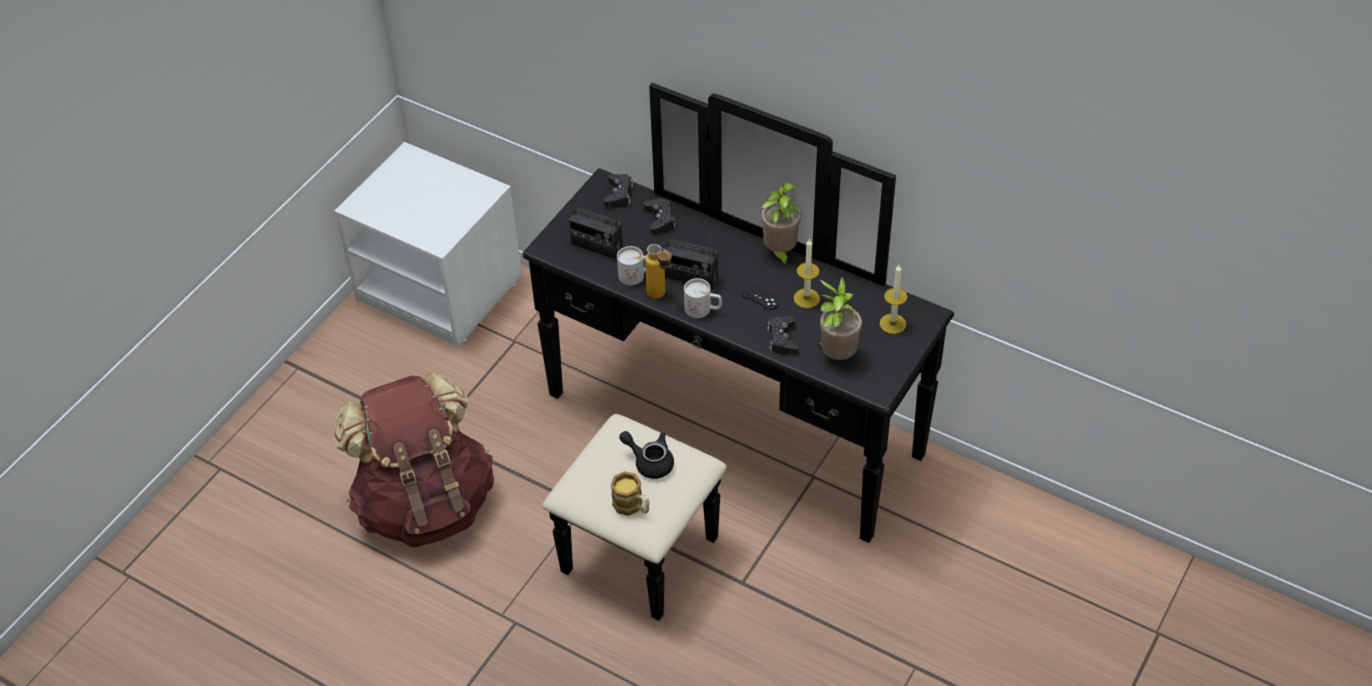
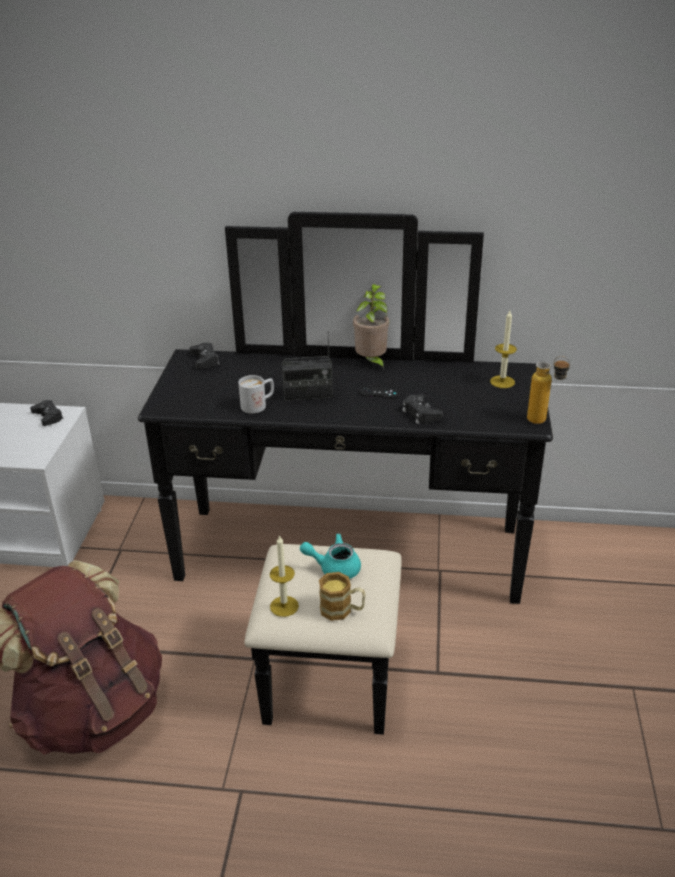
camera: 25 degrees left, 15 degrees down
(596, 246) = (207, 395): radio -> none
(649, 461) = (334, 568): black teapot -> turquoise teapot
(659, 219) = (252, 367): black game controller -> black game controller (48, 417)
(661, 297) = (291, 413): bottle -> bottle (544, 421)
(703, 310) = (336, 412): white mug -> none
(806, 298) = (418, 384): candle -> candle (284, 606)
(836, 355) = (475, 412): potted plant -> none

